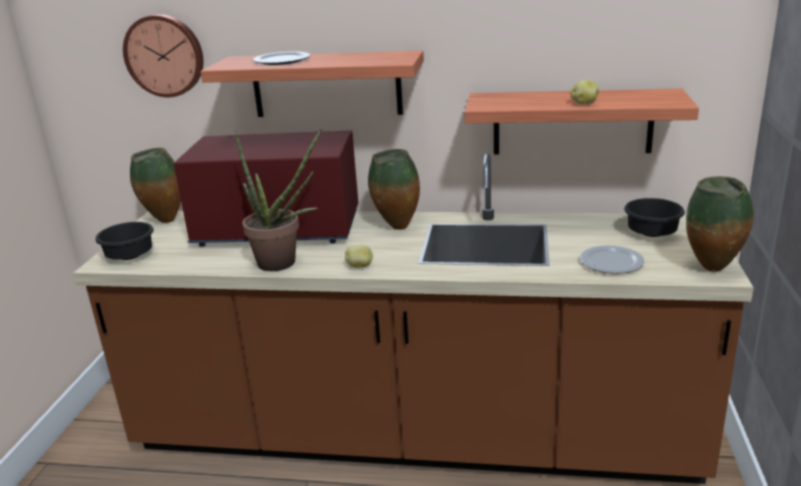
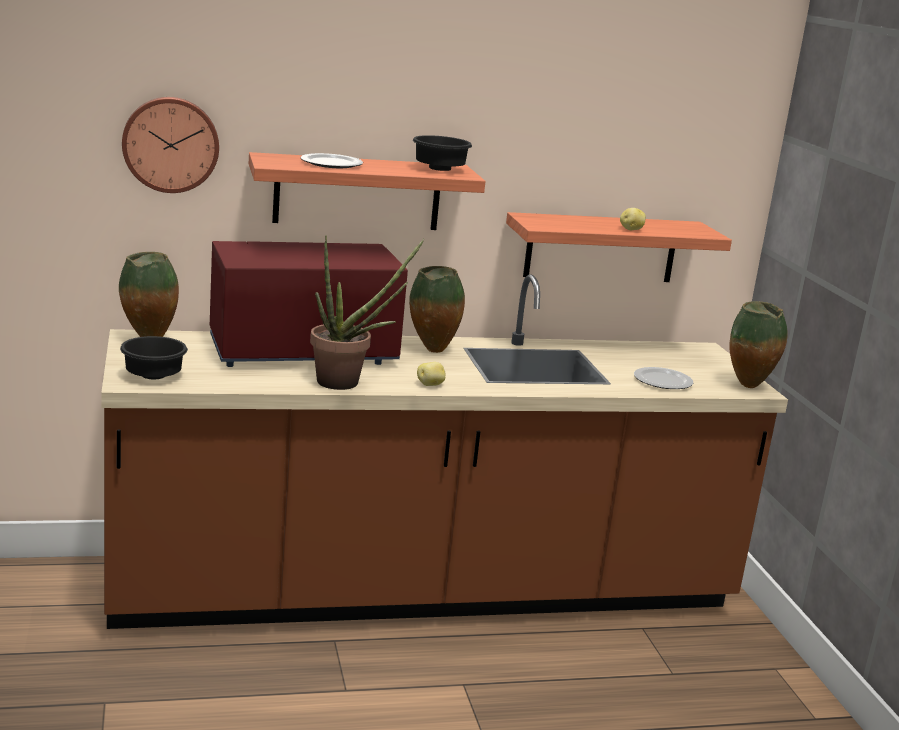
camera: 25 degrees left, 5 degrees down
(653, 233) = (680, 358): black bowl -> black bowl (441, 169)

